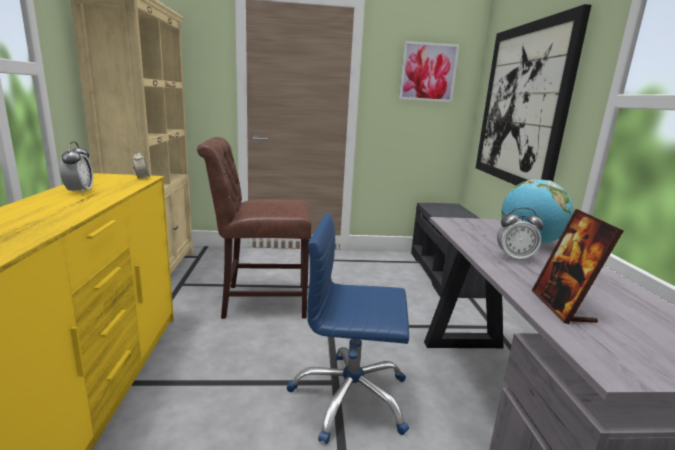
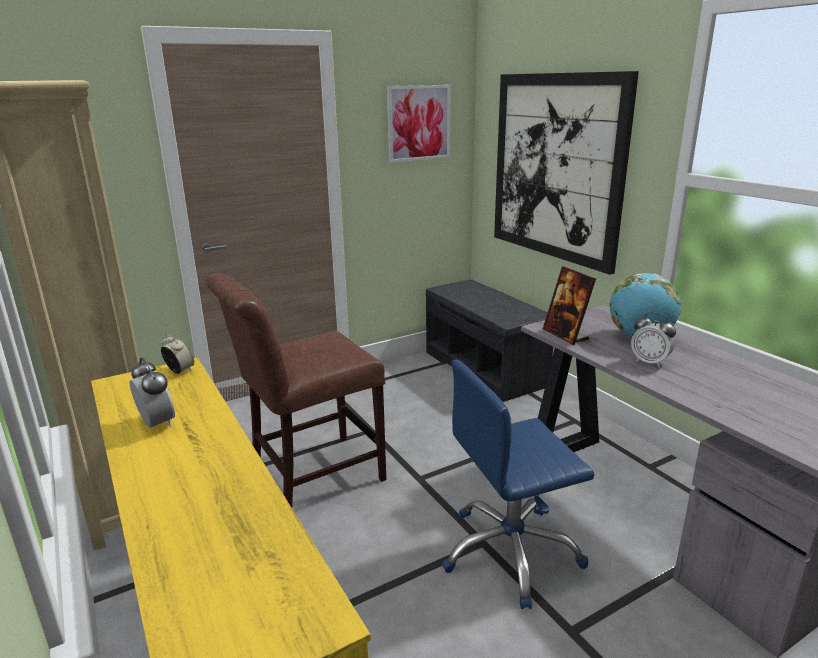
camera: 25 degrees left, 5 degrees up
(514, 258) = (650, 362): alarm clock -> alarm clock turned 60 degrees clockwise
(562, 307) = (736, 408): picture frame -> picture frame (565, 335)

